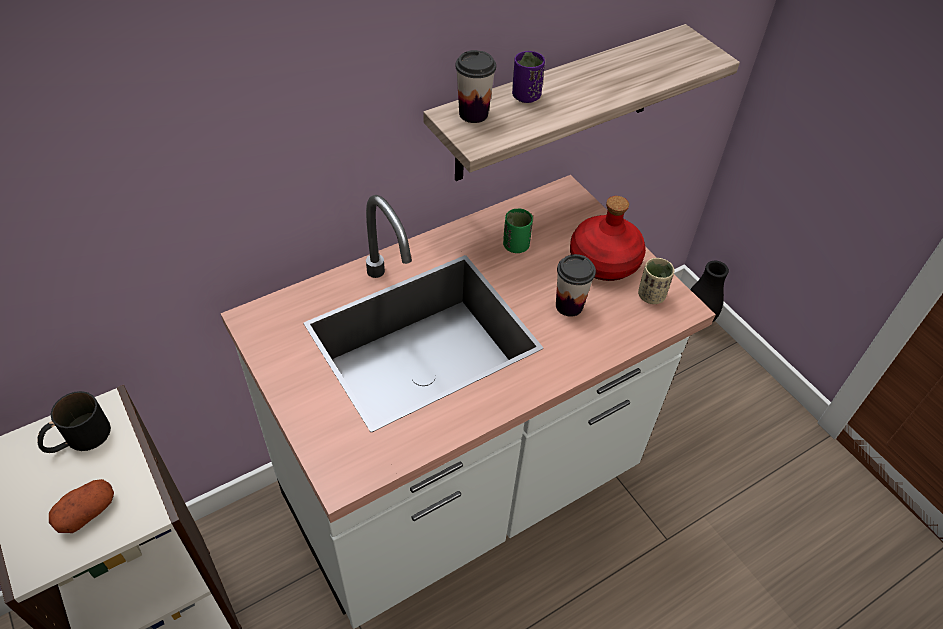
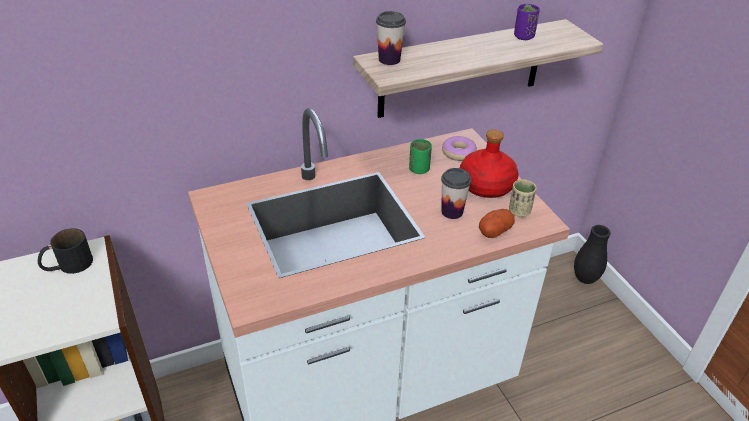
camera: 10 degrees right, 10 degrees down
(87, 512) = (61, 313): potato -> potato (495, 230)
(526, 96) = (431, 52): purple cup -> purple cup (523, 37)
(561, 215) = (458, 153): none -> donut

